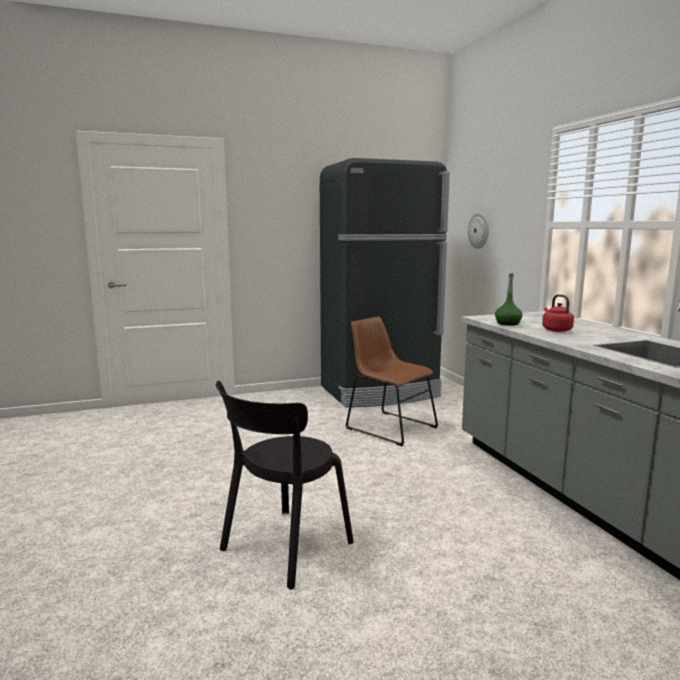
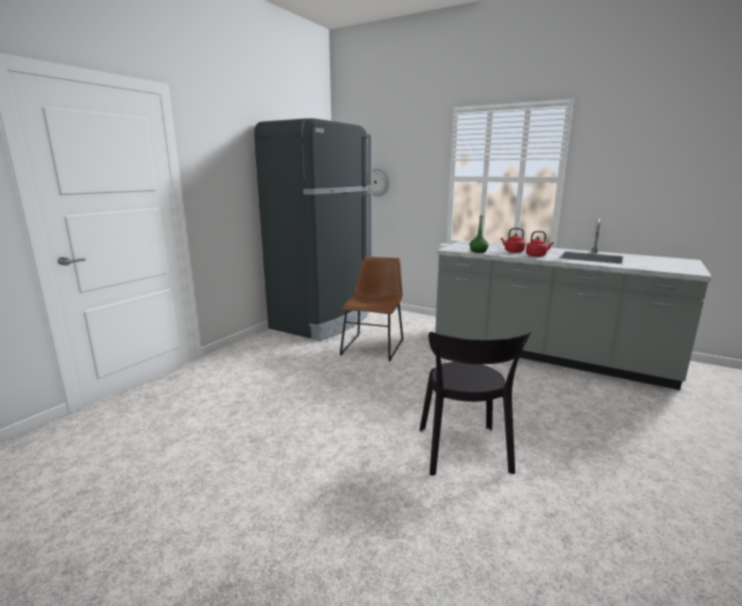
camera: 40 degrees left, 5 degrees up
(388, 427) = (374, 346): brown chair -> brown chair turned 105 degrees clockwise
(571, 338) = (537, 255): none -> red kettle

